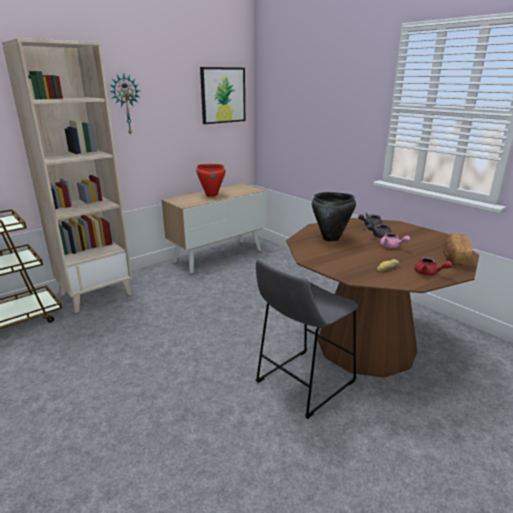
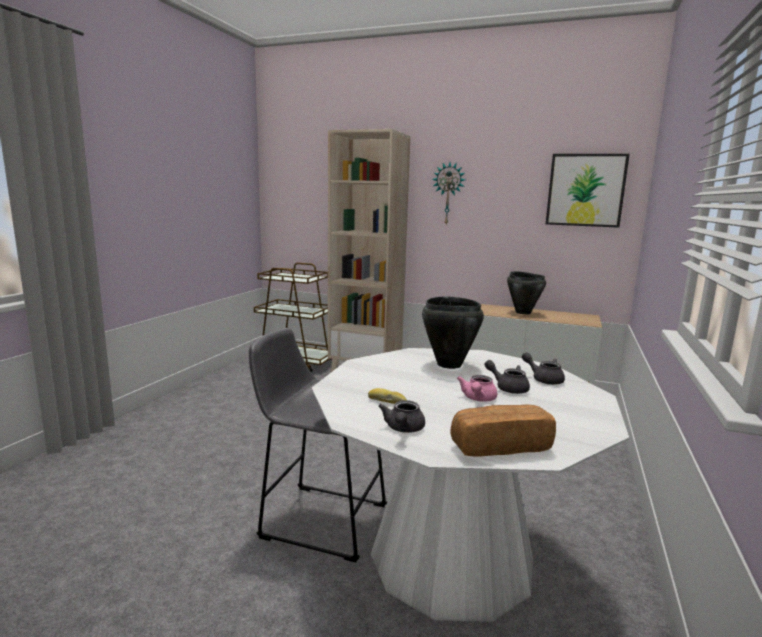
camera: 60 degrees right, 10 degrees down
(211, 195) = (523, 312): red cooking pot -> black cooking pot
(365, 345) = (451, 556): brown dining table -> white dining table
(429, 273) = (403, 429): red teapot -> grey teapot

